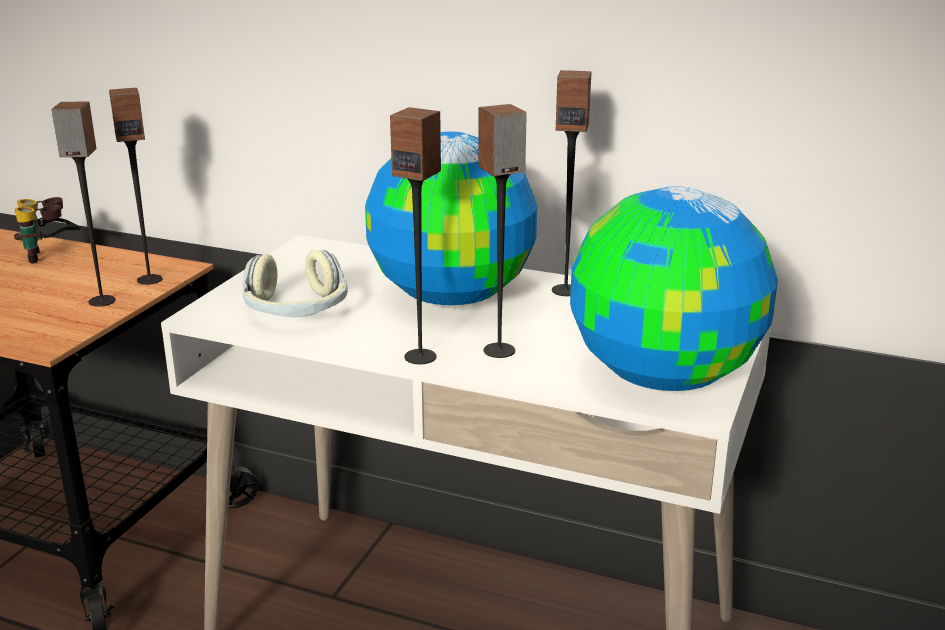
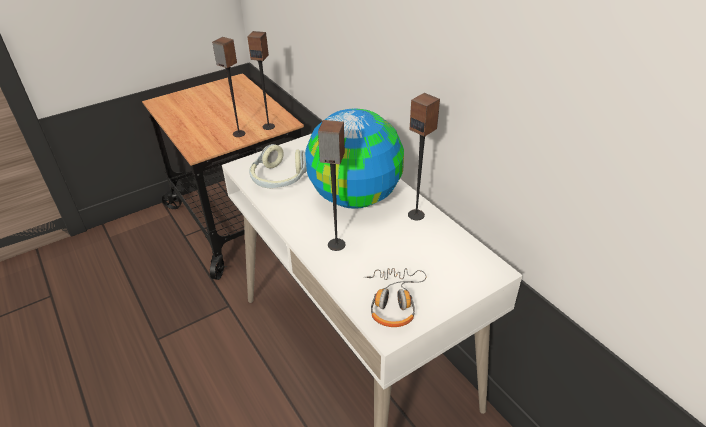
camera: 35 degrees right, 15 degrees up
(52, 256) = (246, 98): binoculars -> none
(421, 357) = (298, 233): speaker -> none
(663, 378) = (394, 302): globe -> headphones

